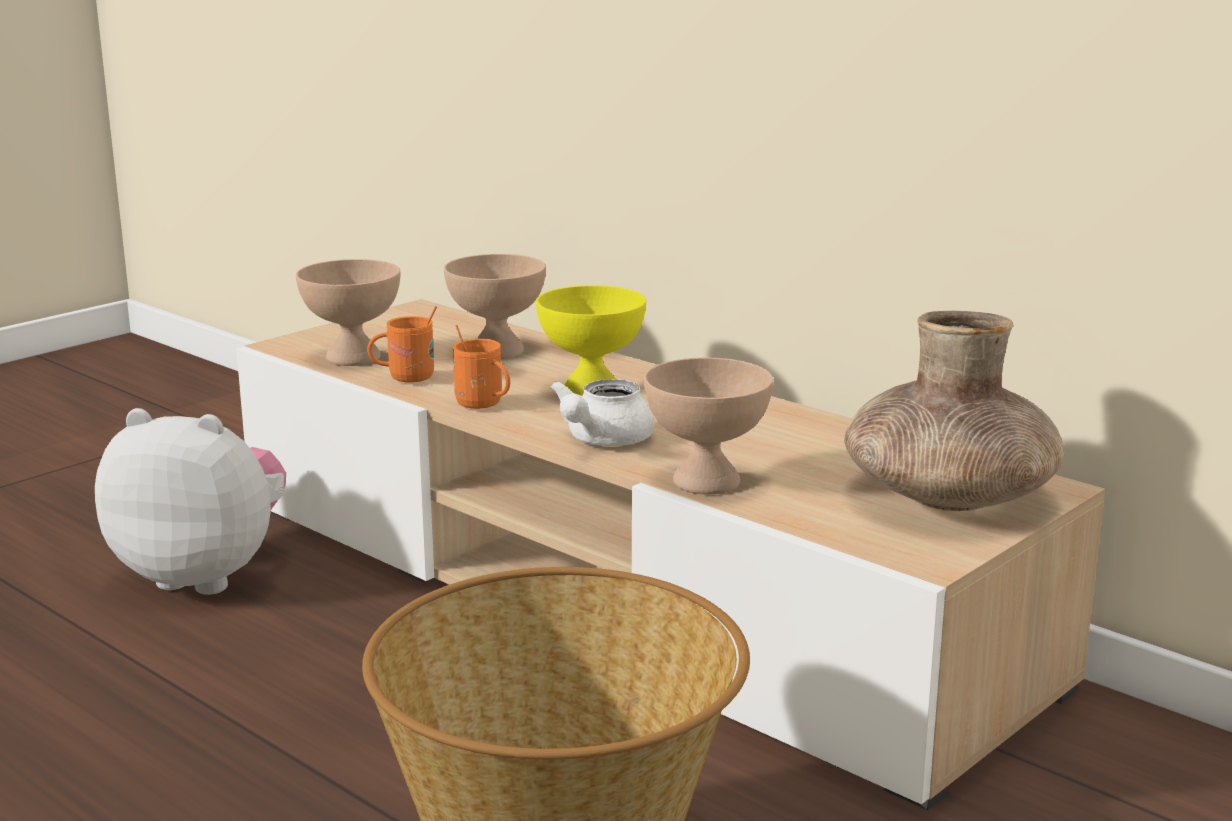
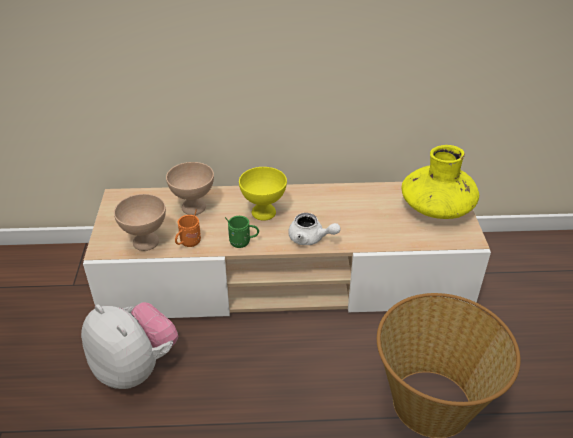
camera: 45 degrees left, 20 degrees up
(204, 575) = (135, 367): plush toy -> plush toy turned 75 degrees clockwise
(484, 405) = (243, 242): orange mug -> green mug
(601, 441) = (310, 239): white teapot -> white teapot turned 45 degrees counterclockwise
(704, 481) = (369, 240): beige bowl -> none
(948, 498) = (436, 208): brown vase -> yellow vase

